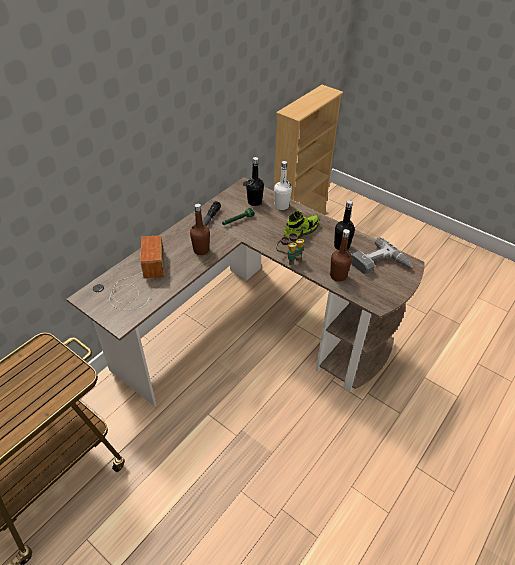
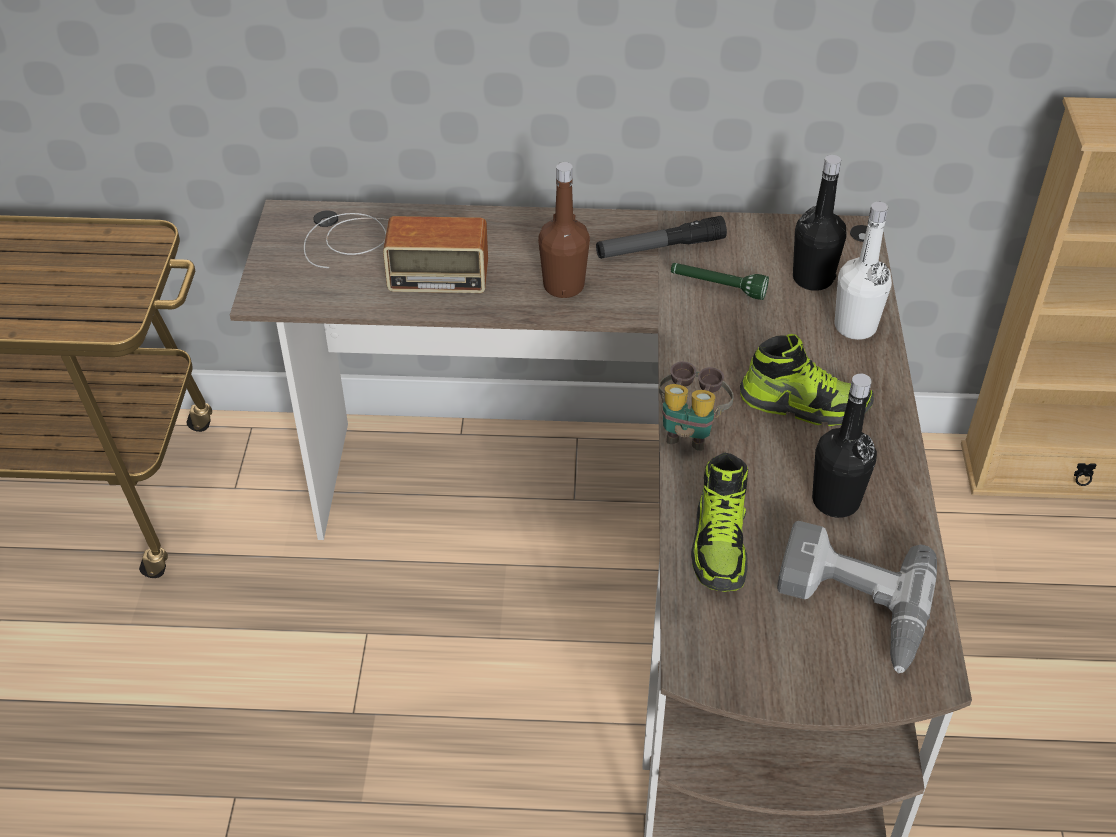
camera: 55 degrees right, 0 degrees up
(139, 281) = (391, 255): radio -> radio turned 45 degrees clockwise
(338, 276) = (720, 544): brown bottle -> shoe

